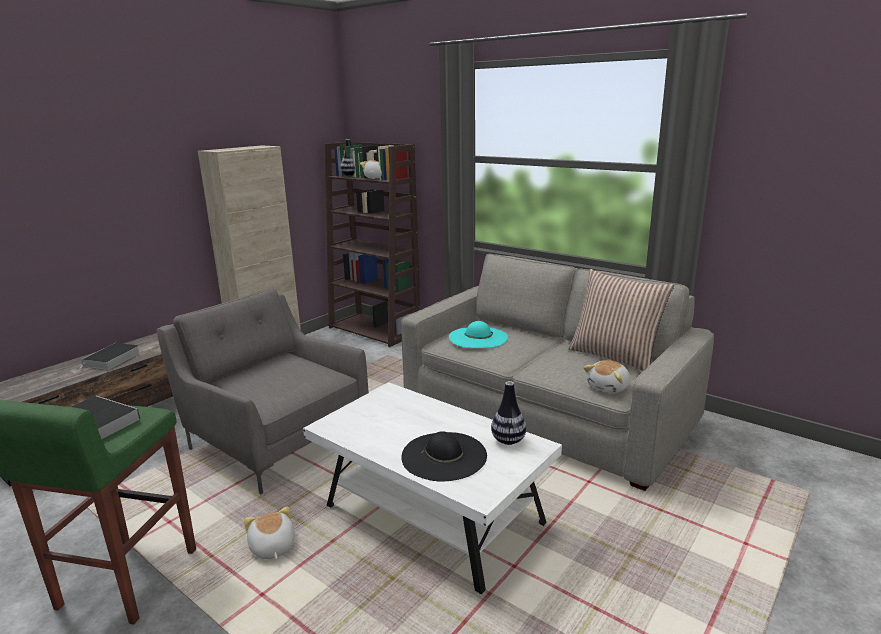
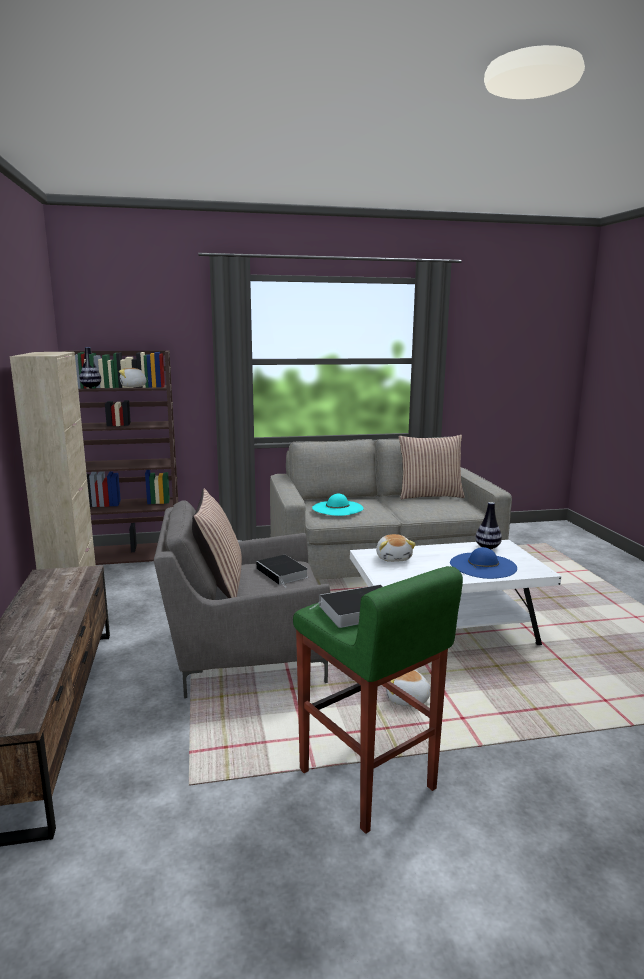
camera: 50 degrees left, 5 degrees down
(111, 360) = (39, 636): book -> book (283, 573)
(251, 369) = (220, 584): none -> pillow
(444, 456) = (483, 565): black hat -> blue hat
(609, 387) = (463, 509): plush toy -> plush toy (394, 558)

